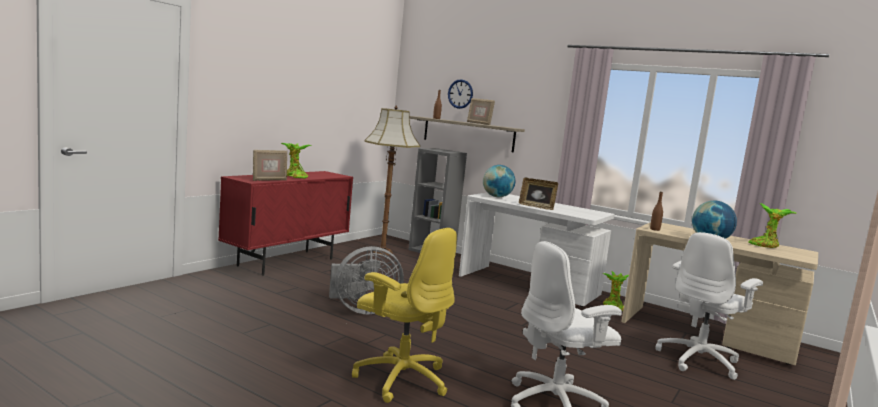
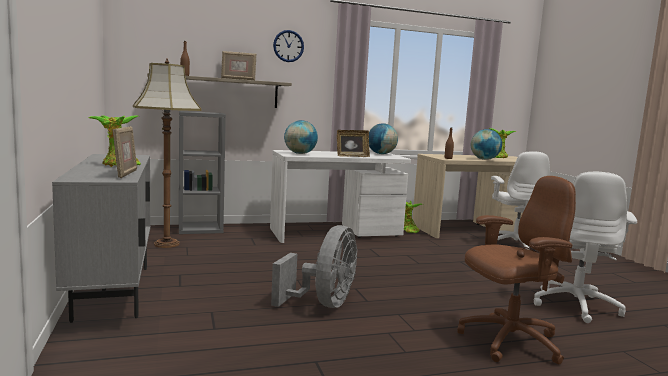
camera: 50 degrees left, 0 degrees up
(286, 262) = (113, 292): red cabinet -> grey cabinet
(401, 379) = (508, 341): yellow office chair -> brown office chair
(460, 94) = (204, 46): wall clock -> wall clock (288, 46)
(593, 212) = (381, 154): none -> globe

